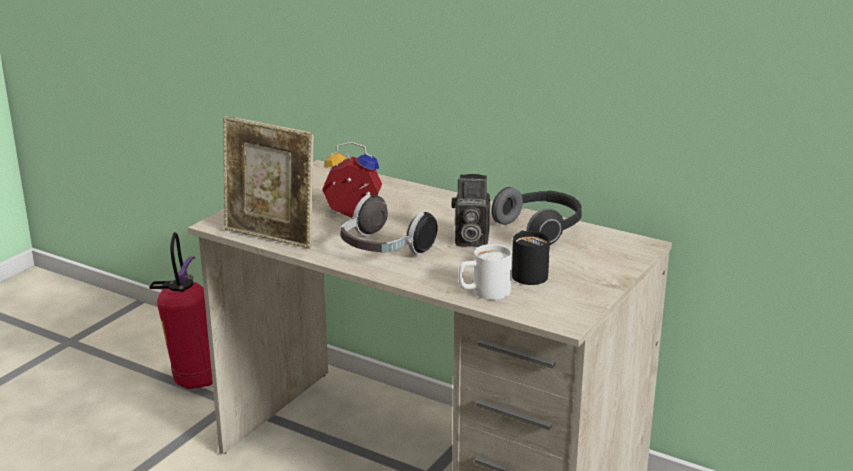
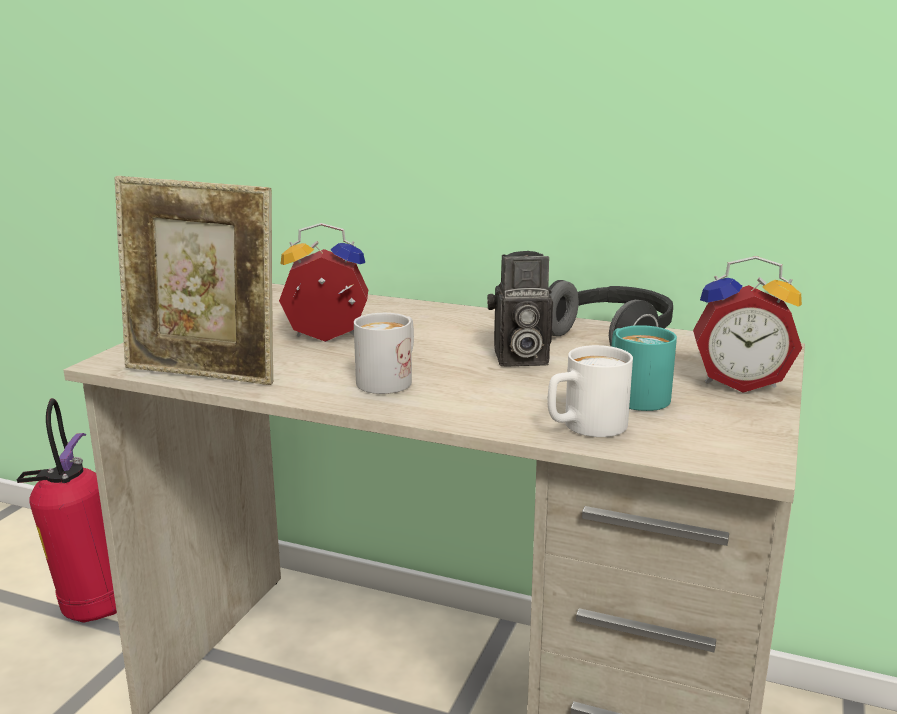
camera: 10 degrees left, 5 degrees down
(383, 250) = (391, 379): headphones -> white mug
(527, 273) = (633, 394): black mug -> turquoise mug
(601, 269) = (739, 382): none -> alarm clock

